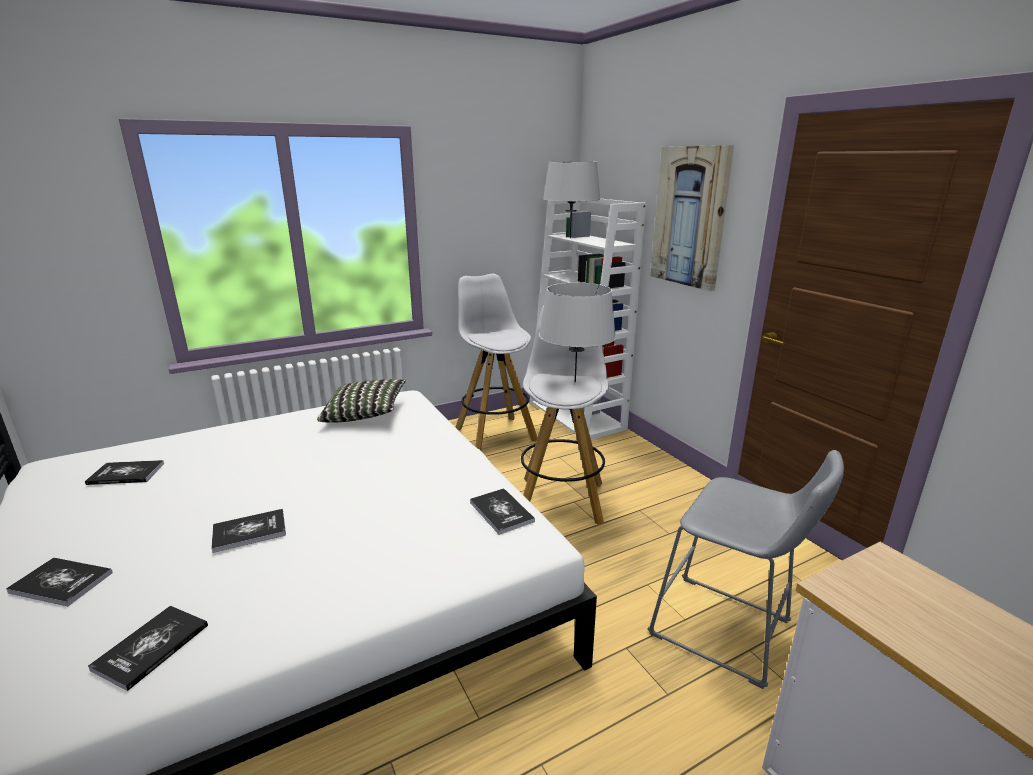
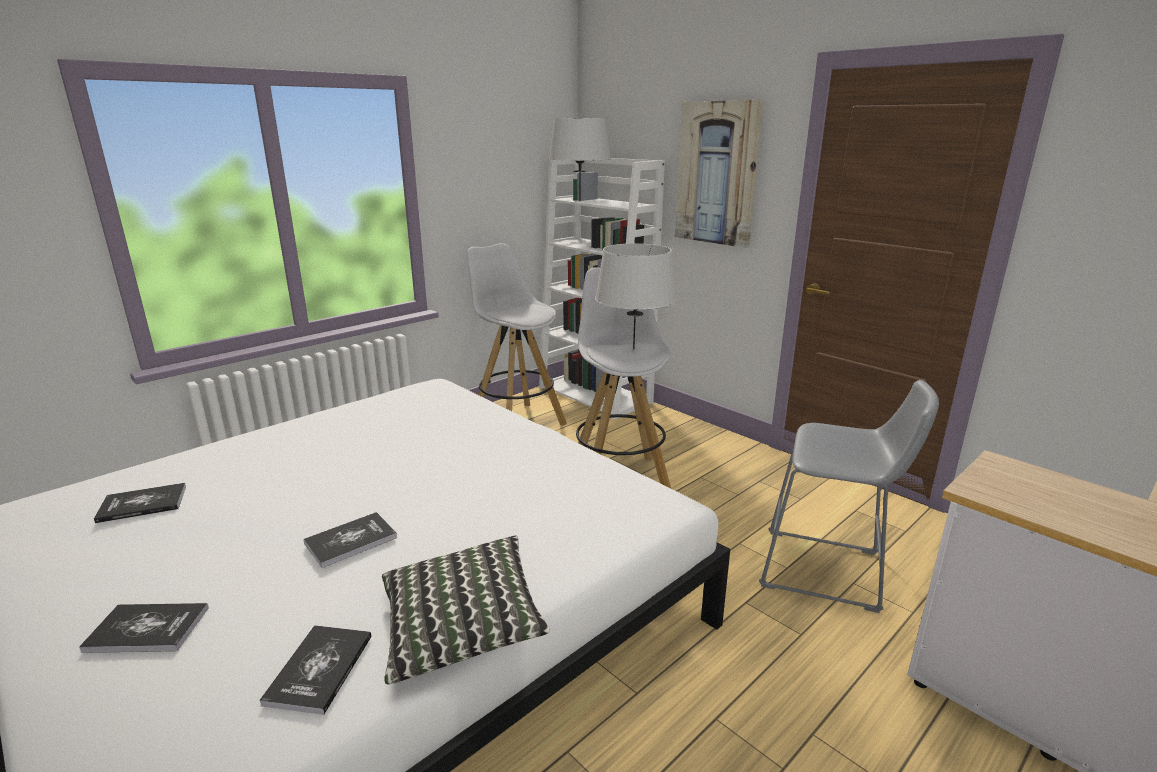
camera: 15 degrees left, 0 degrees up
(365, 414) = (400, 408): pillow -> pillow (461, 628)
(501, 512) = (615, 483): book -> none

